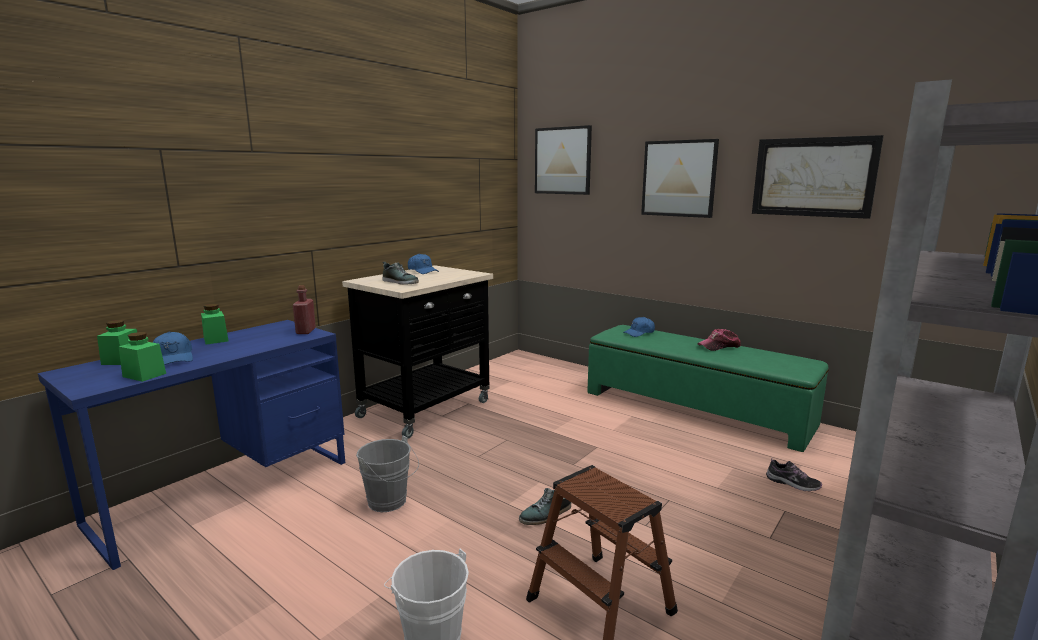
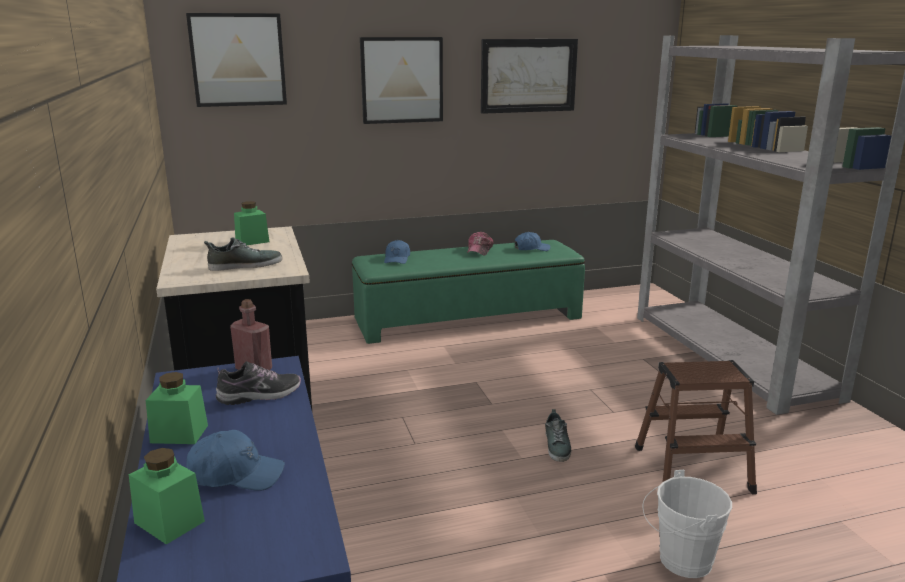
camera: 55 degrees left, 5 degrees up
(144, 375) = (299, 502): green jar -> green jar (252, 241)
(390, 503) = (446, 524): grey bucket -> none
(422, 271) = (198, 245): blue cap -> blue cap (531, 248)
(792, 483) = (615, 341): shoe -> shoe (260, 395)

